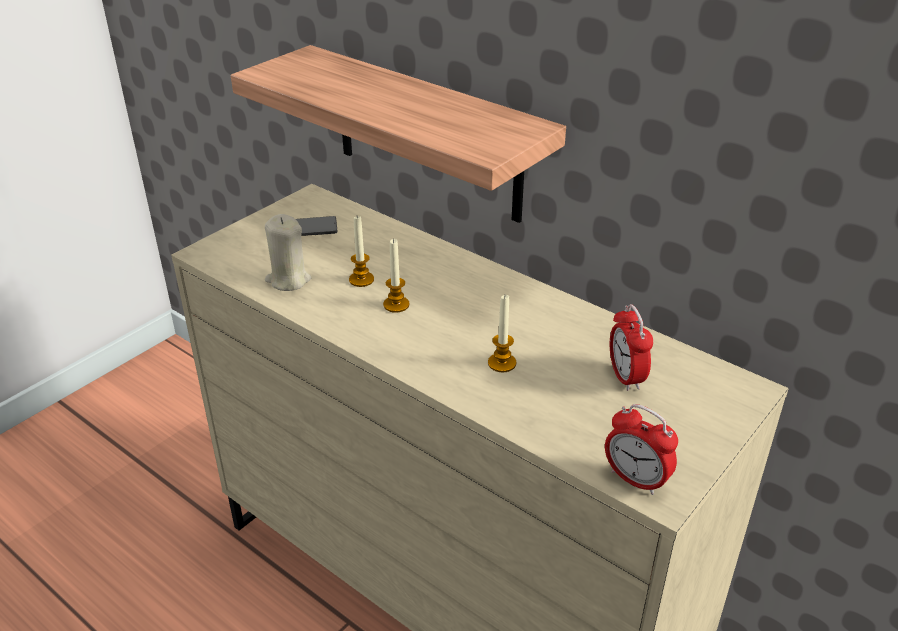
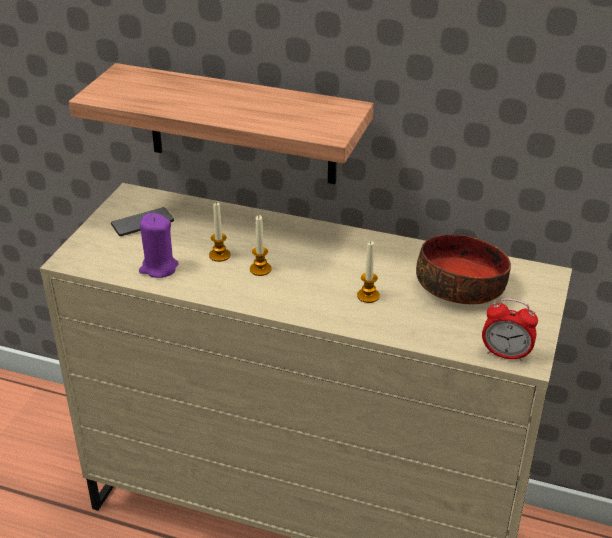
camera: 20 degrees left, 0 degrees up
(288, 280) = (158, 268): beige candle -> purple candle
(625, 377) = (461, 286): alarm clock -> bowl

